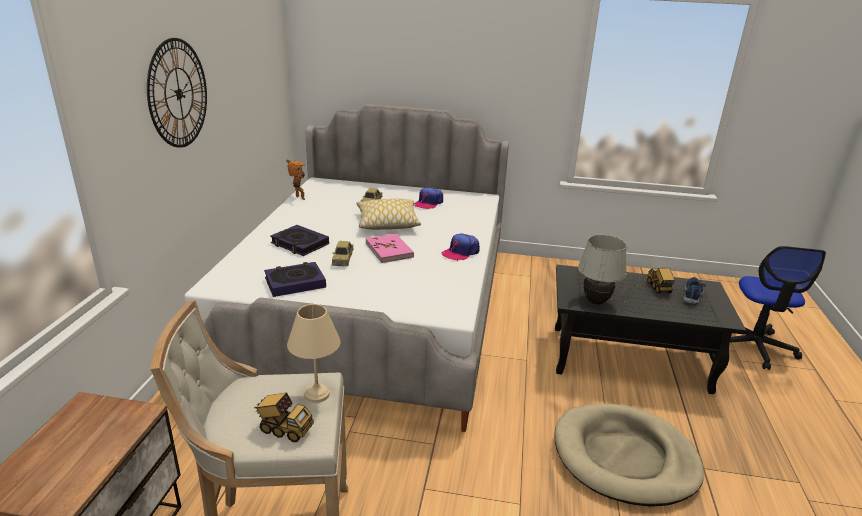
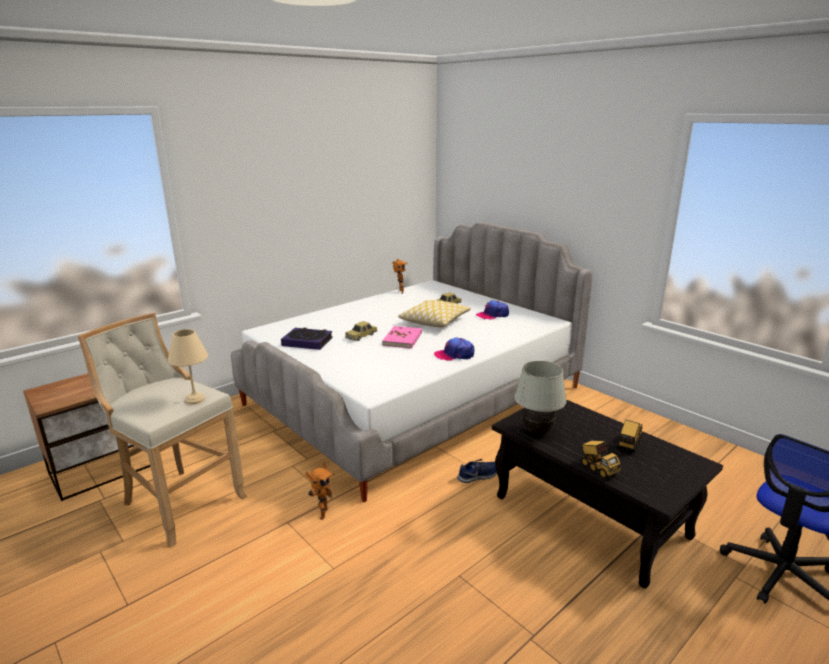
camera: 40 degrees right, 5 degrees down
(178, 93) = (283, 193): wall clock -> none
(284, 429) = (151, 409): toy truck -> toy truck (598, 468)
(299, 244) = (350, 320): book -> none
(444, 463) = (321, 514): none -> toy robot
(624, 458) = (463, 587): beige dog bed -> none
(692, 295) = (660, 463): blue shoe -> blue shoe (479, 476)

